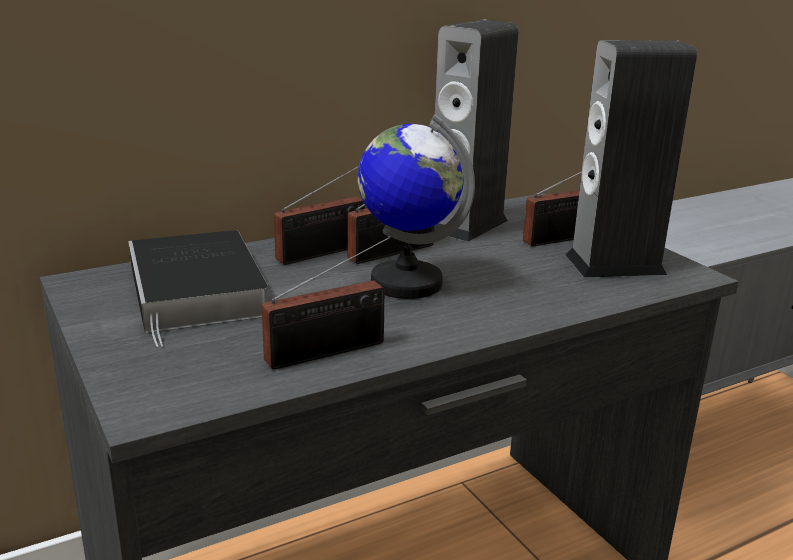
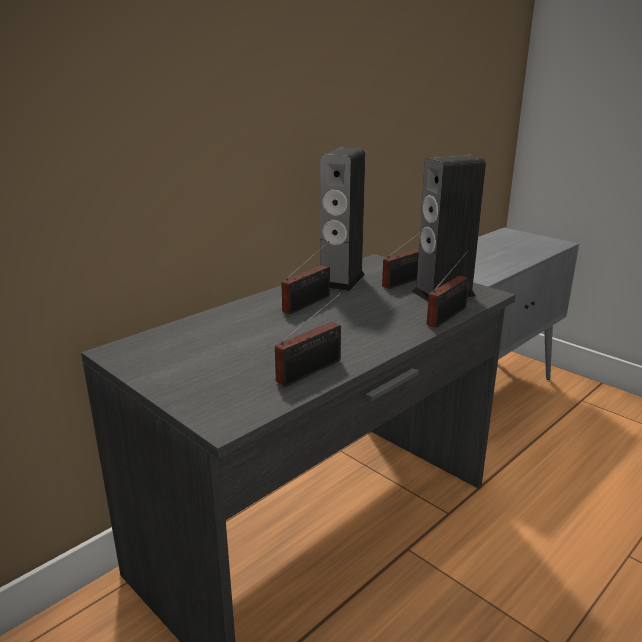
camera: 15 degrees left, 0 degrees up
(198, 292) = (201, 346): book -> none
(326, 252) = (265, 309): radio -> radio (449, 315)
(406, 283) = (329, 322): globe -> none

